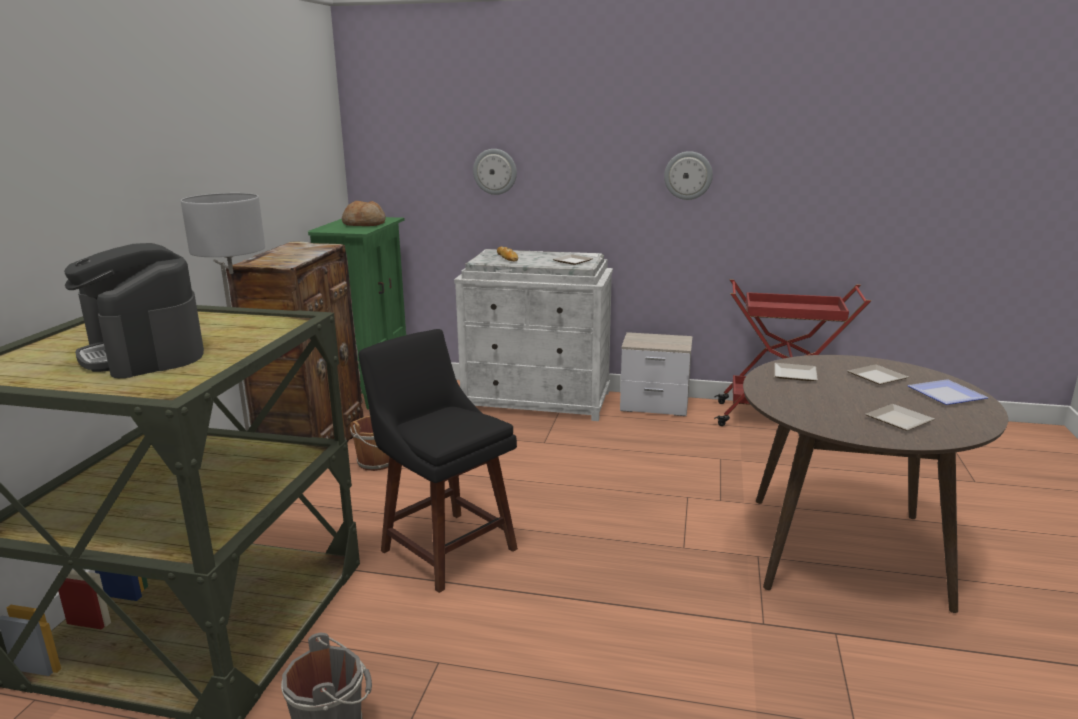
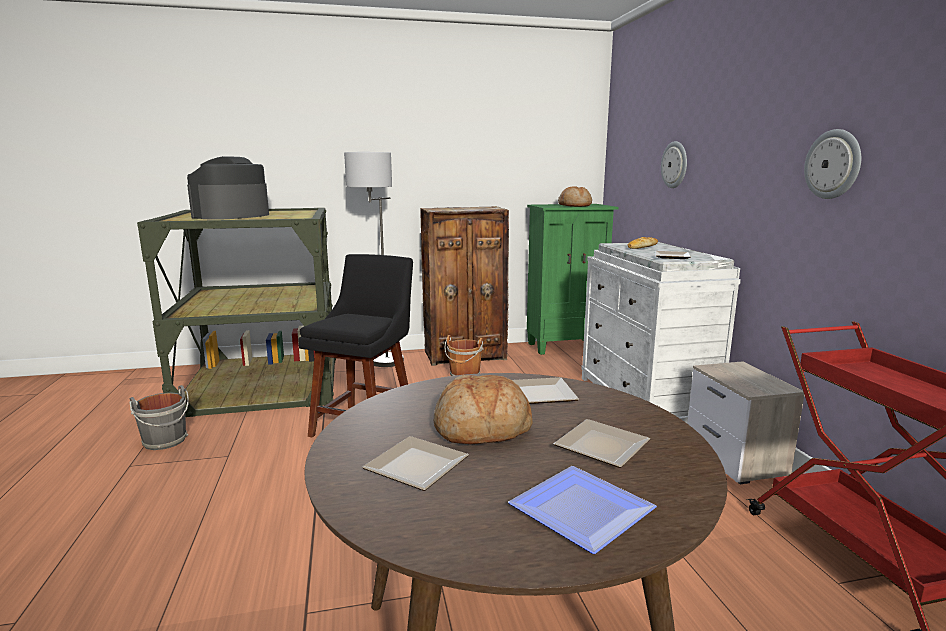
camera: 65 degrees right, 5 degrees down
(847, 398) = (482, 429): none -> bread

